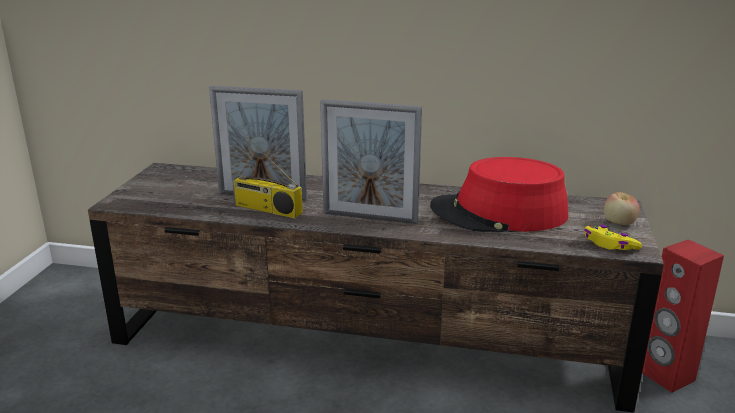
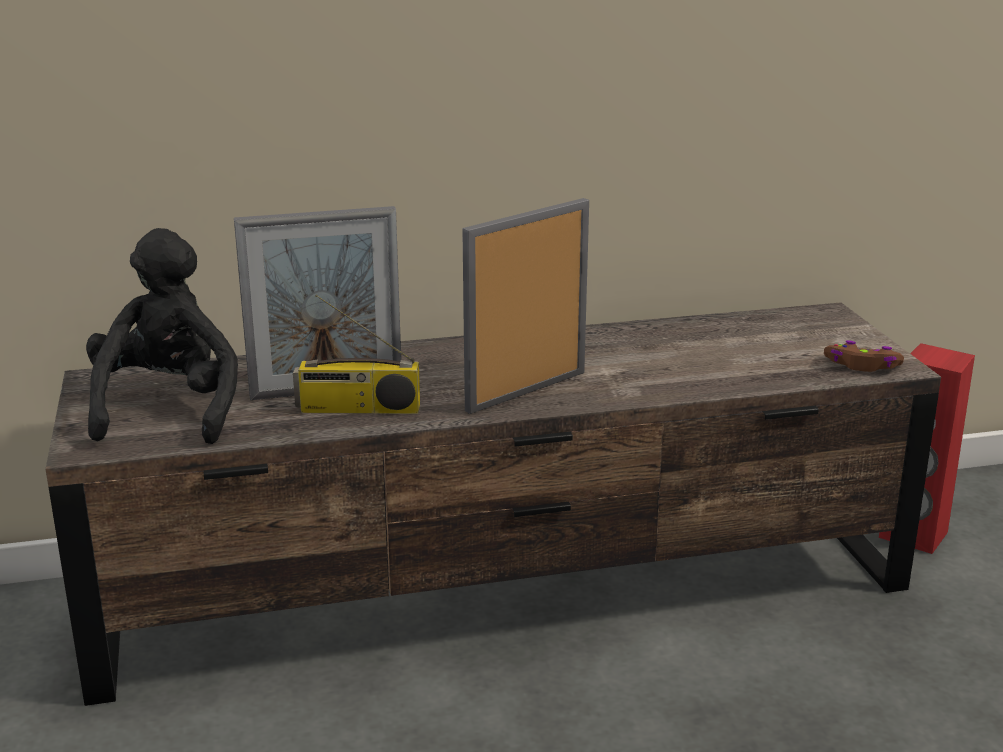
camera: 25 degrees left, 0 degrees up
(175, 191) = (168, 409): none -> black plush toy
(370, 218) = (526, 391): picture frame -> picture frame turned 150 degrees clockwise
(499, 213) = (691, 352): red hat -> none
(609, 245) = (862, 366): yellow game controller -> brown game controller
(618, 223) = (846, 336): apple -> none

